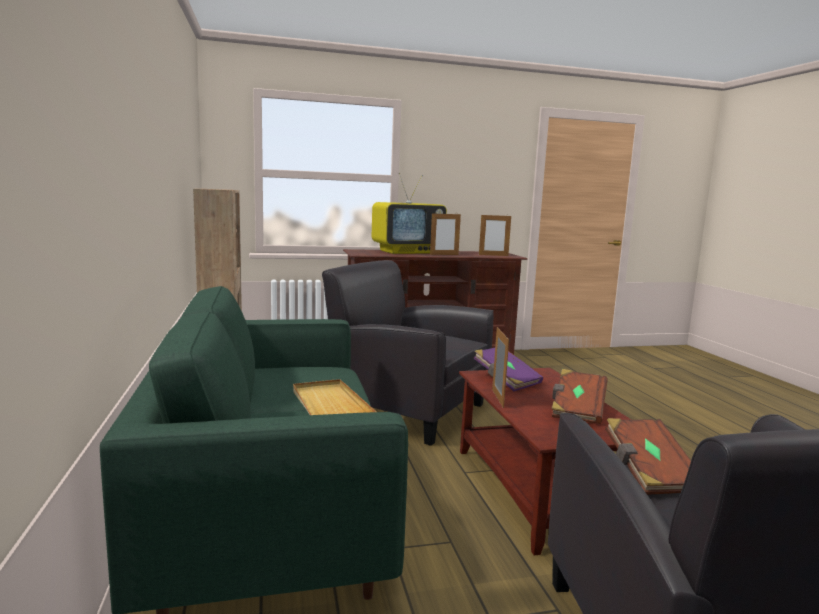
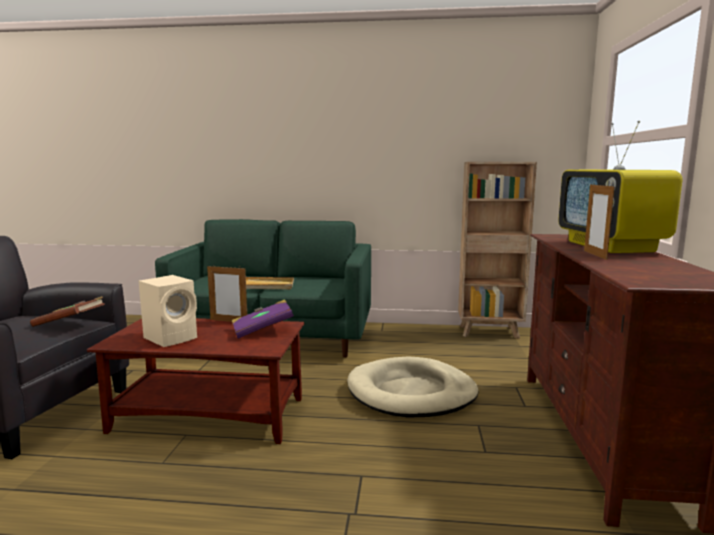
camera: 110 degrees right, 0 degrees up
(407, 410) = (411, 392): black armchair -> beige dog bed
(493, 255) = (636, 273): picture frame -> none
(576, 410) = (172, 338): brown book -> beige speaker

